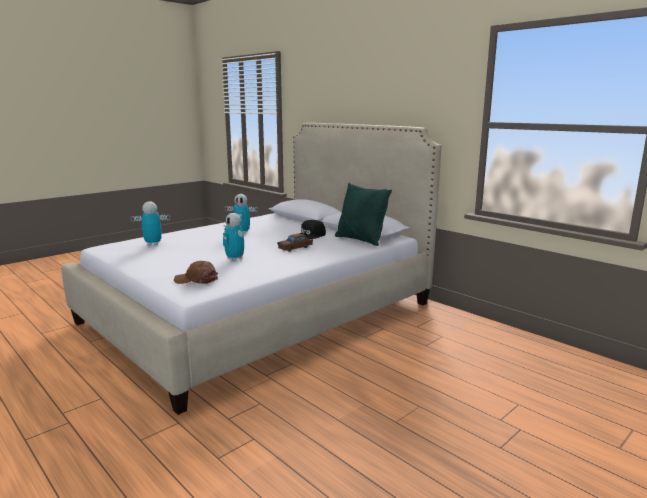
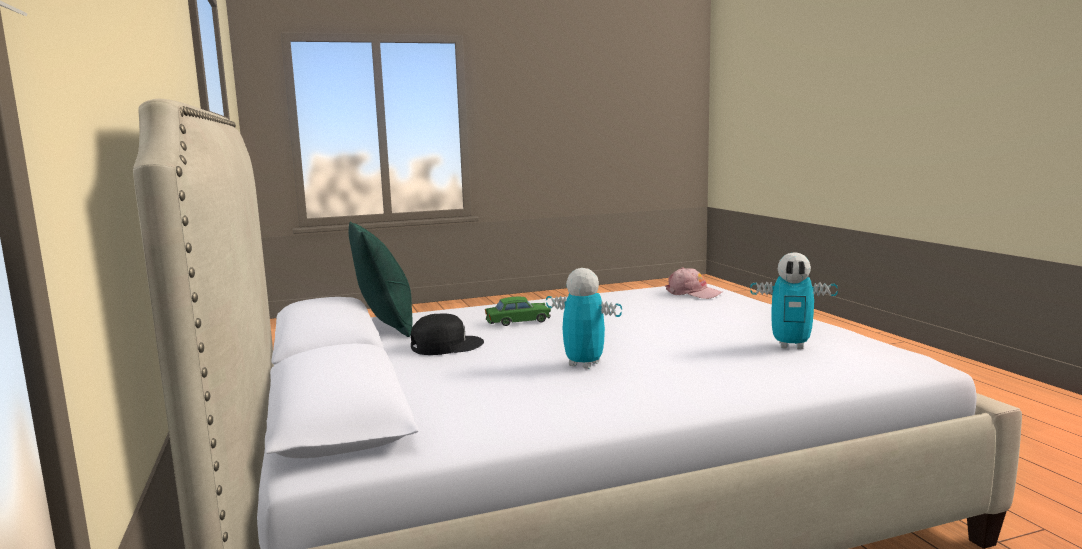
camera: 155 degrees left, 5 degrees down
(196, 280) = (693, 293): brown cap -> pink cap
(235, 259) = (632, 314): toy robot -> none
(295, 248) = (518, 321): brown toy car -> green toy car

